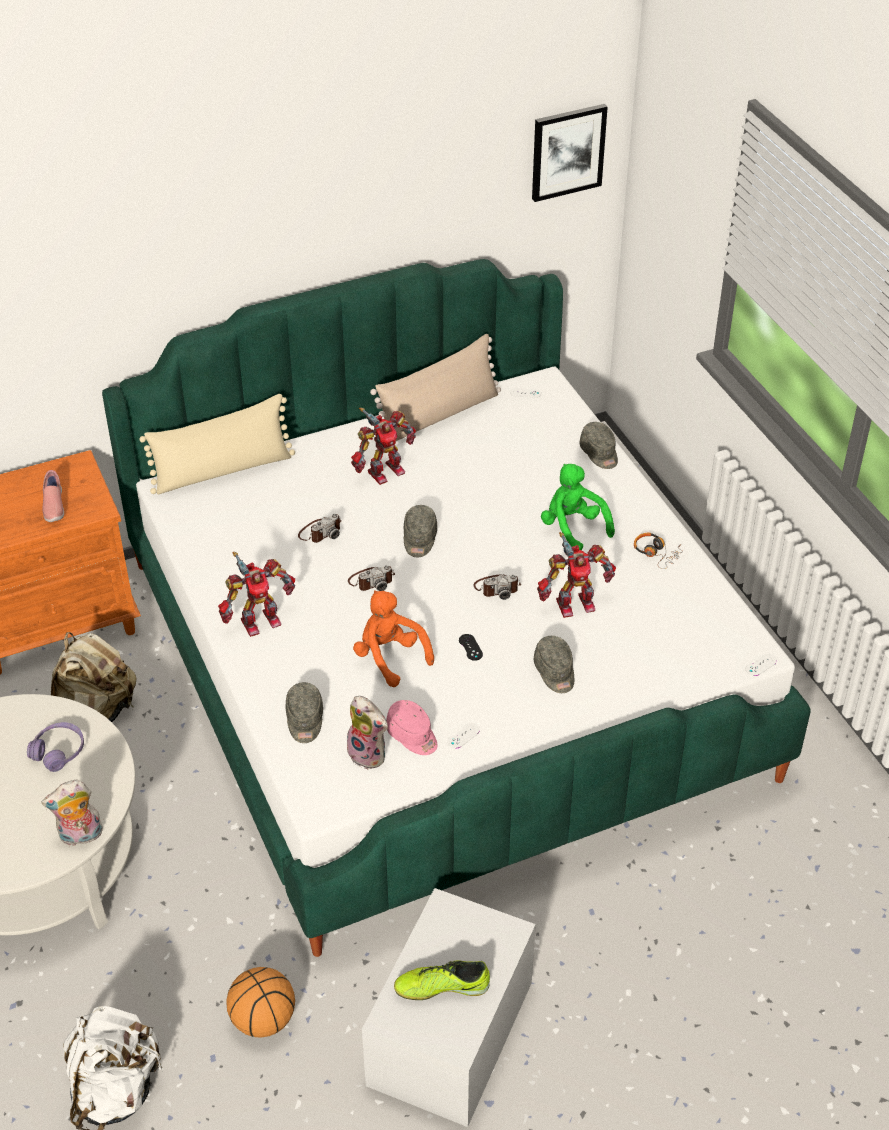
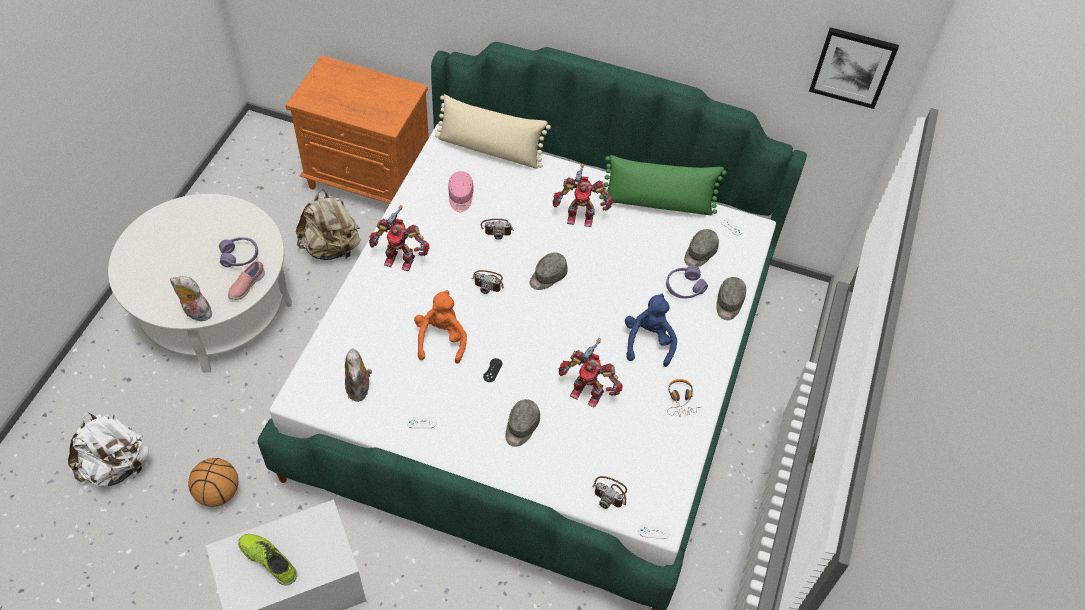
camera: 40 degrees right, 10 degrees up
(53, 507) = (368, 107): pink shoe -> pink shoe (246, 286)
(305, 720) = (352, 340): grey cap -> grey cap (699, 253)
(412, 735) = (395, 398): pink cap -> pink cap (460, 197)
(439, 415) = (658, 203): beige pillow -> green pillow
(497, 588) = (554, 344): camera -> camera (610, 493)
(548, 466) = (684, 287): none -> purple headphones
(573, 528) = (648, 341): green plush toy -> blue plush toy

